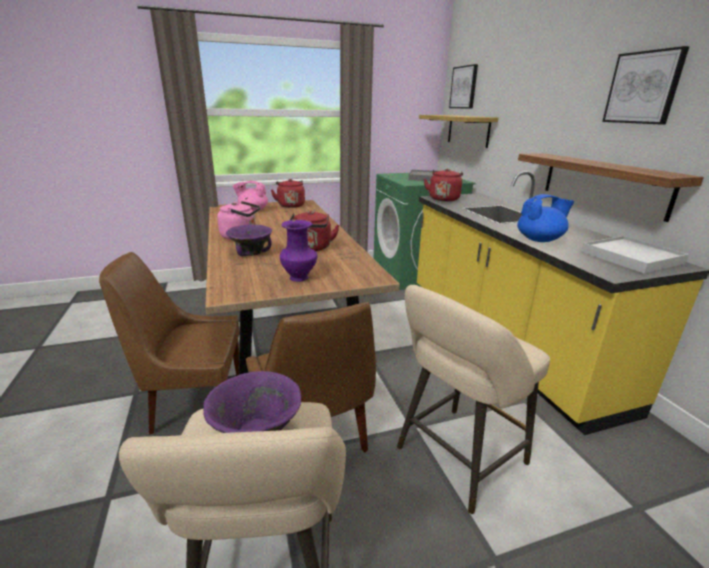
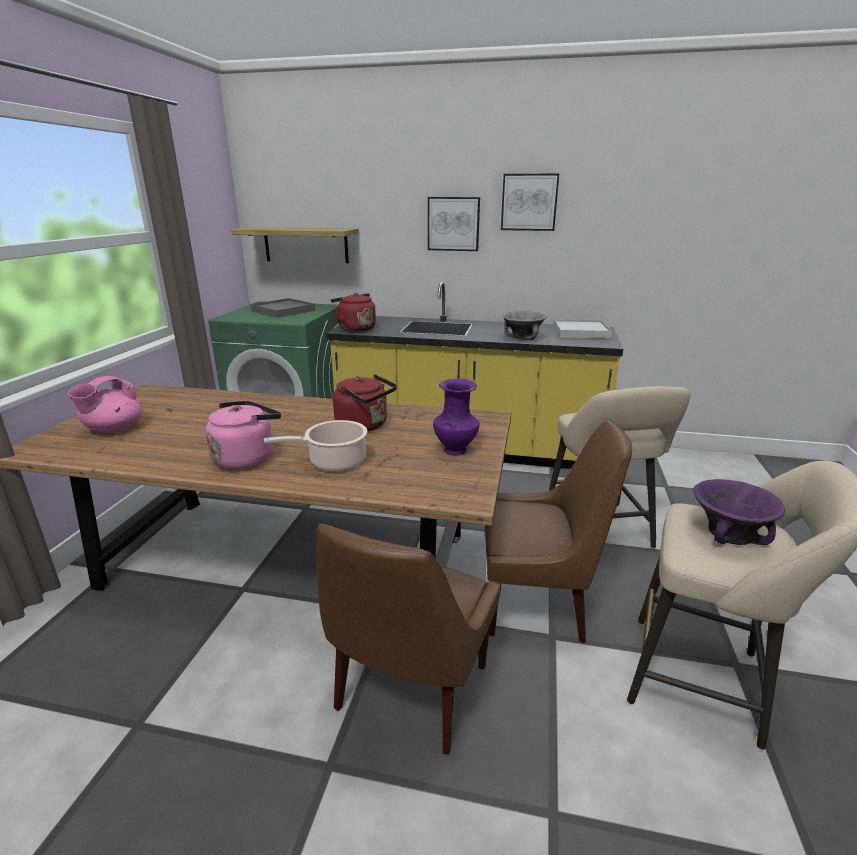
camera: 60 degrees left, 0 degrees up
(251, 253) = (333, 462): purple bowl -> cooking pot
(290, 205) = (144, 401): red kettle -> none
(464, 87) = (281, 192): picture -> picture (453, 224)
(540, 240) = (523, 338): blue teapot -> grey bowl
(602, 183) = (510, 281): shelf -> none

